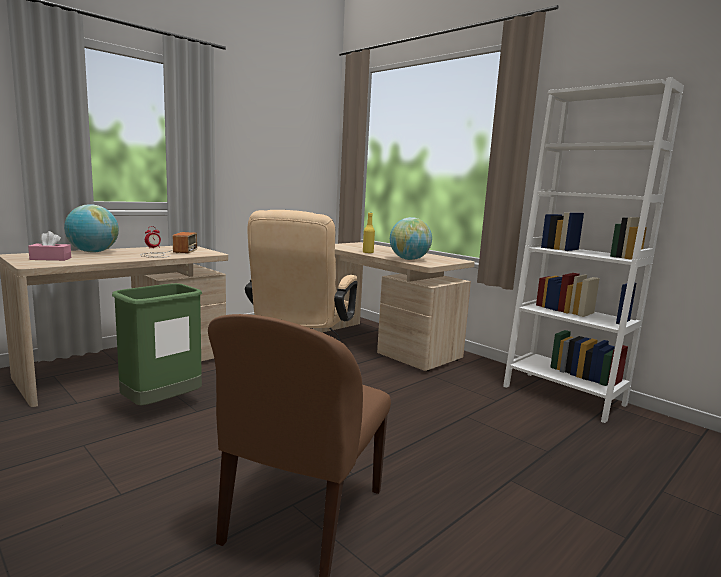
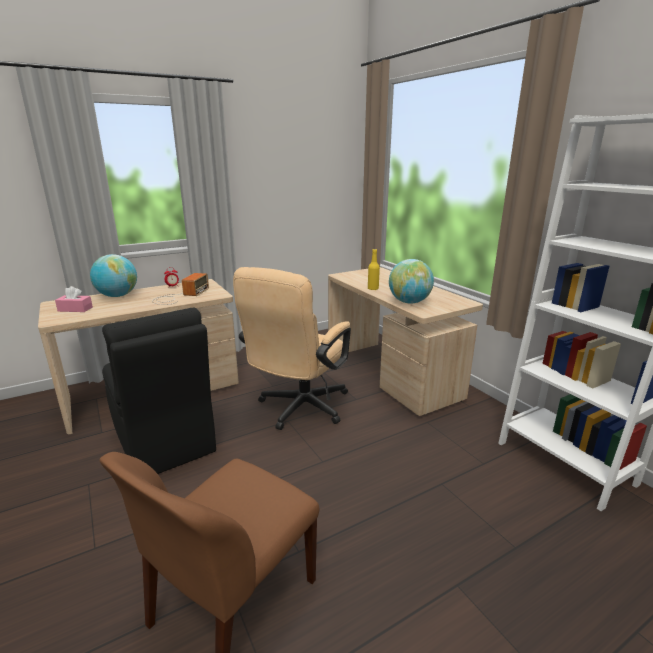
camera: 15 degrees right, 10 degrees up
(161, 406) = (164, 442): green trash can -> black chair

